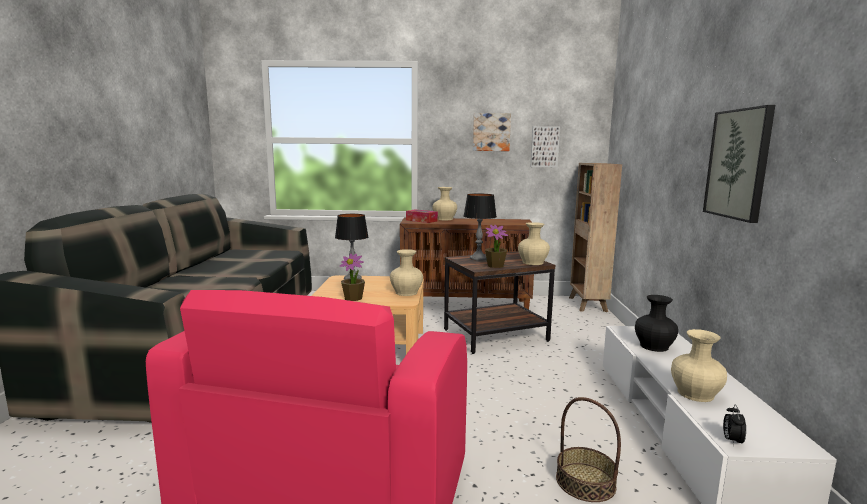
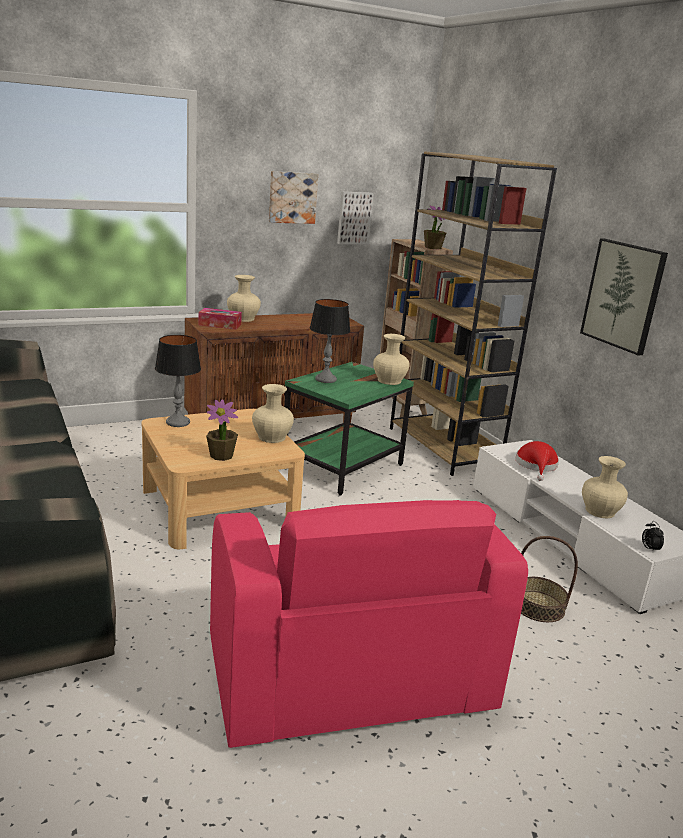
camera: 30 degrees left, 10 degrees up
(495, 266) = (358, 391): potted plant -> potted plant (433, 248)
(495, 336) = (343, 467): brown side table -> green side table
(603, 334) = (444, 447): none -> brown bookcase
(654, 346) = (536, 466): black vase -> red hat

